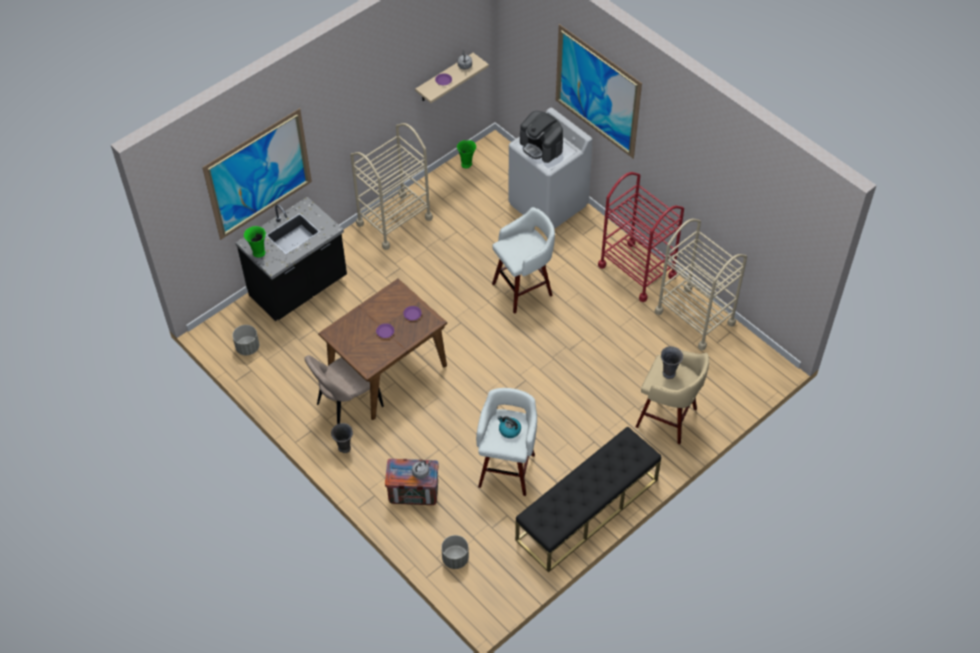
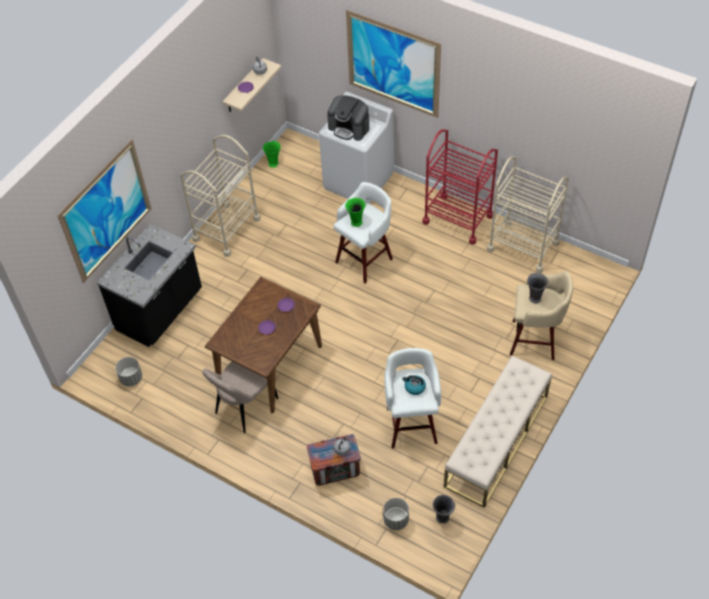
camera: 15 degrees left, 0 degrees up
(258, 253) = (122, 286): green vase -> green vase (356, 222)
(344, 448) = (256, 447): grey vase -> grey vase (443, 518)
(587, 510) = (496, 441): black bench -> beige bench

